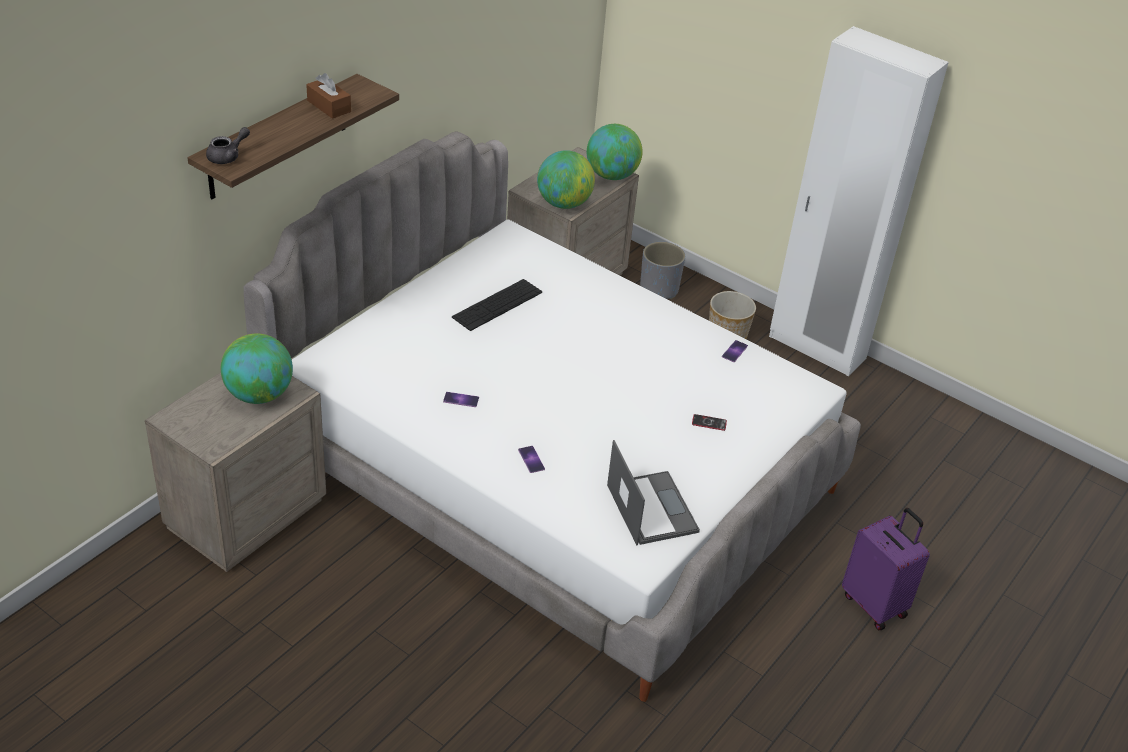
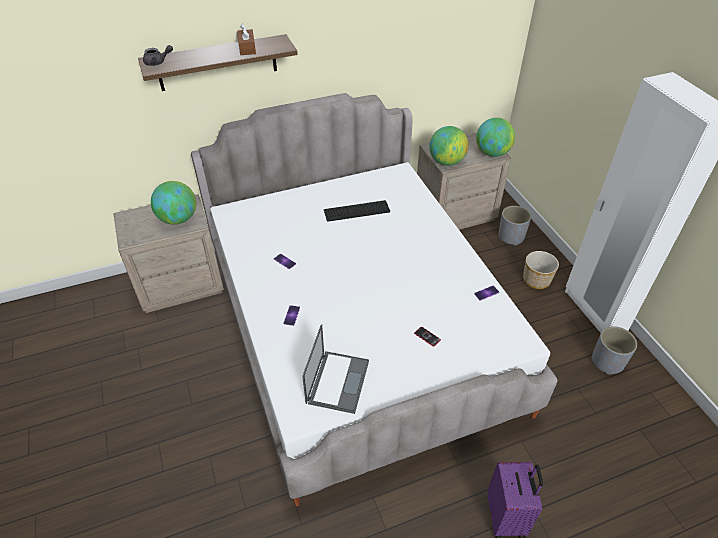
camera: 35 degrees right, 5 degrees up
(867, 400) = (607, 361): none -> grey planter

